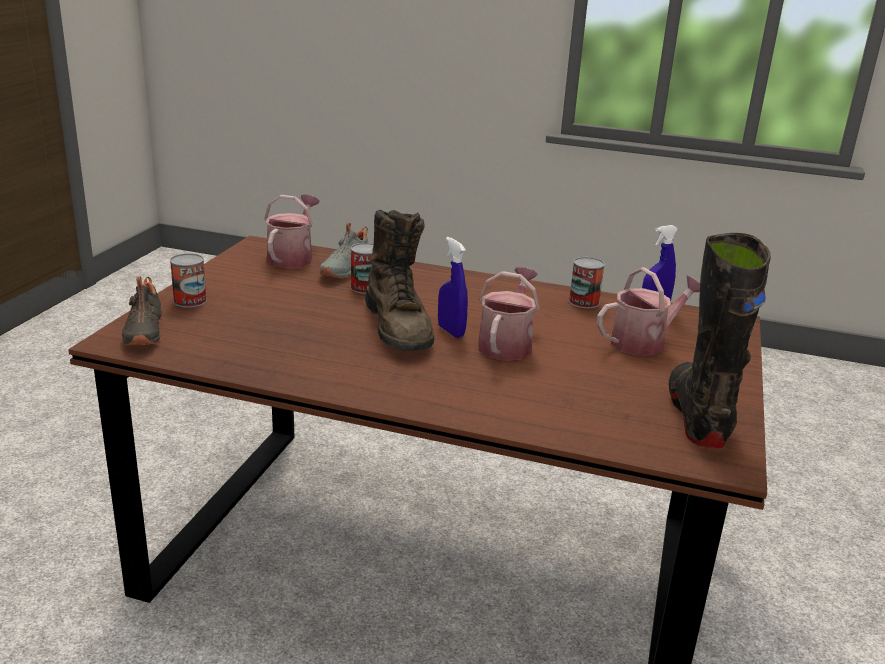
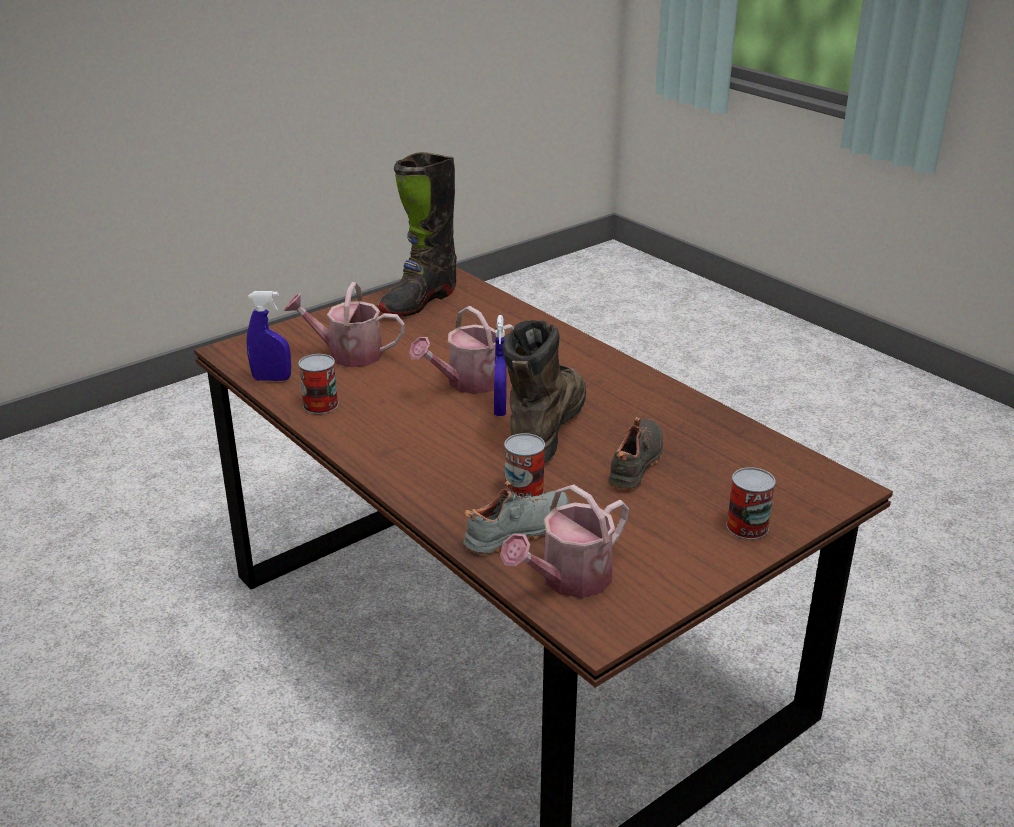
camera: 145 degrees left, 5 degrees up
(142, 332) = (812, 491): black shoe -> black shoe (637, 464)

